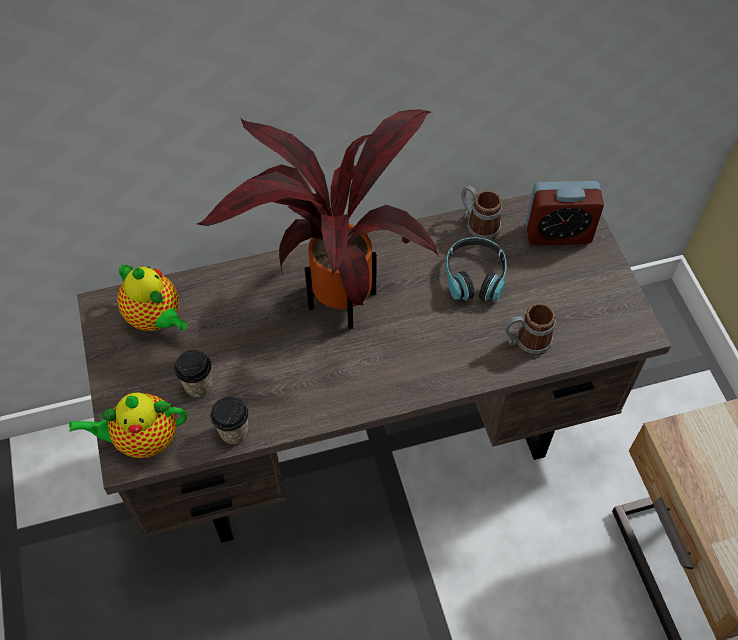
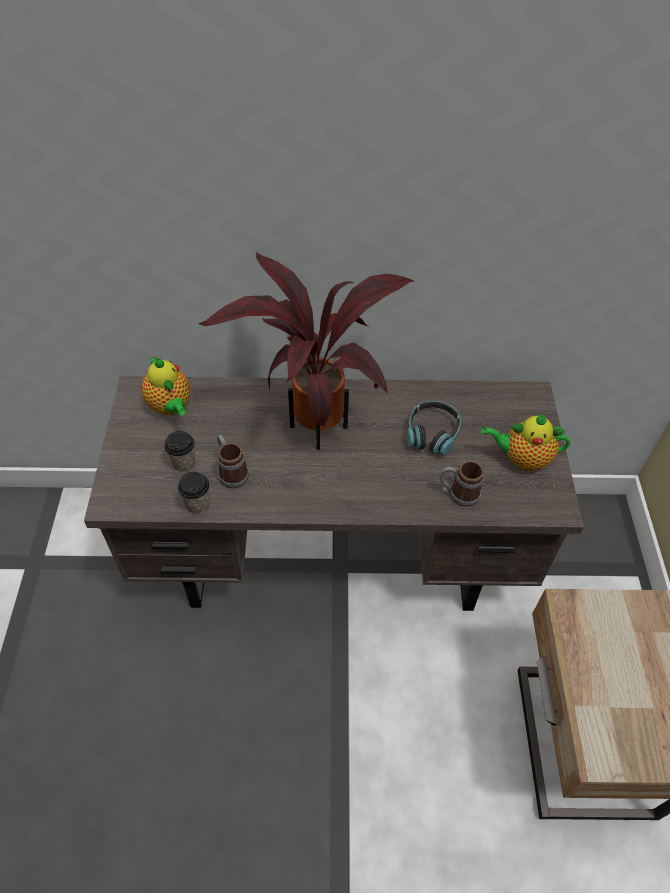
camera: 15 degrees right, 5 degrees down
(142, 439) = (126, 492): teapot -> teapot (522, 459)
(478, 225) = (448, 395): mug -> mug (231, 472)
(558, 233) = (513, 416): alarm clock -> none

